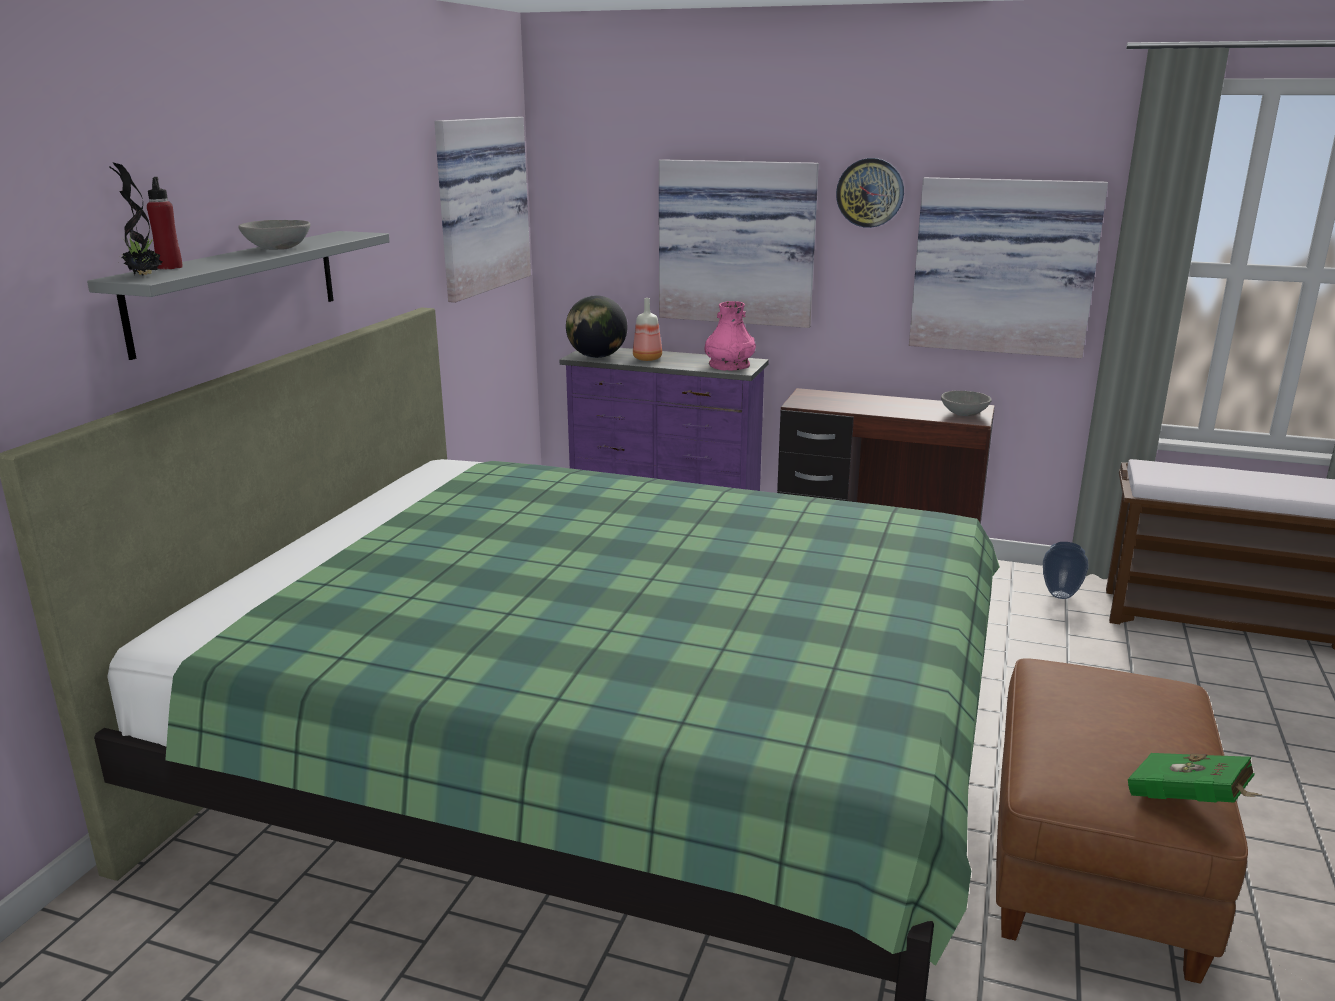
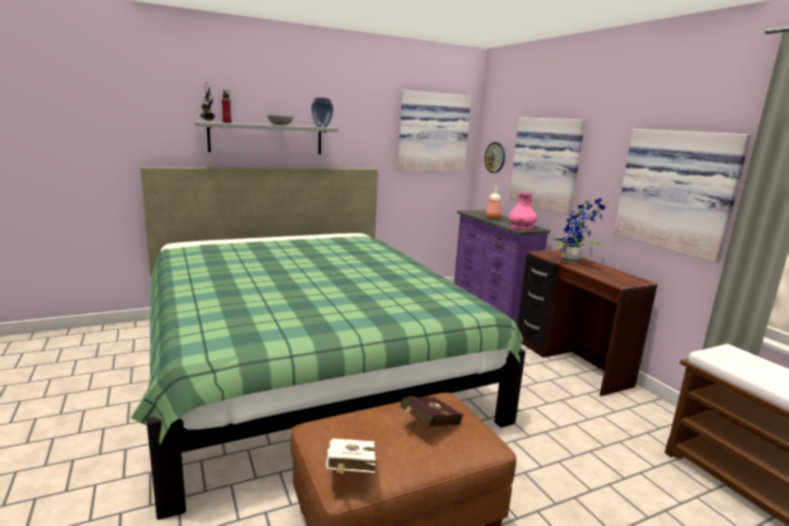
camera: 45 degrees right, 5 degrees down
(597, 357) = (474, 213): globe -> none
(861, 404) = (573, 261): none -> potted plant
(870, 192) = (610, 138): wall clock -> wall clock (495, 157)
(964, 414) = (622, 280): grey bowl -> none
(1060, 595) = (658, 425): vase -> vase (321, 126)
(1116, 705) = (428, 425): none -> red book
(1190, 803) = (349, 472): green book -> white book

